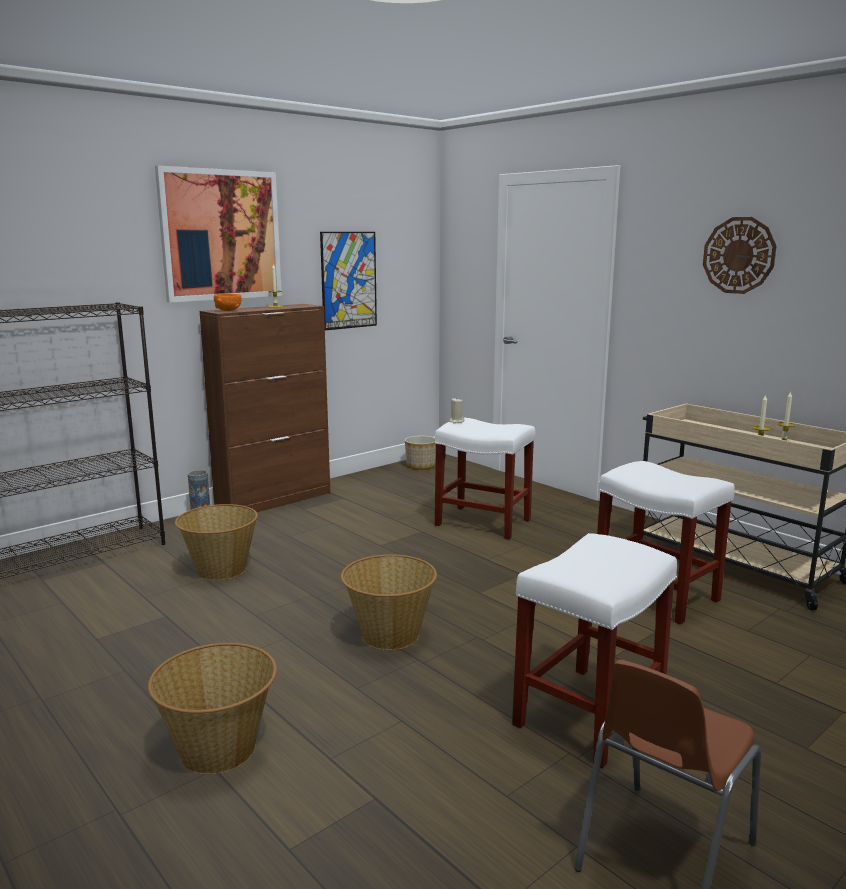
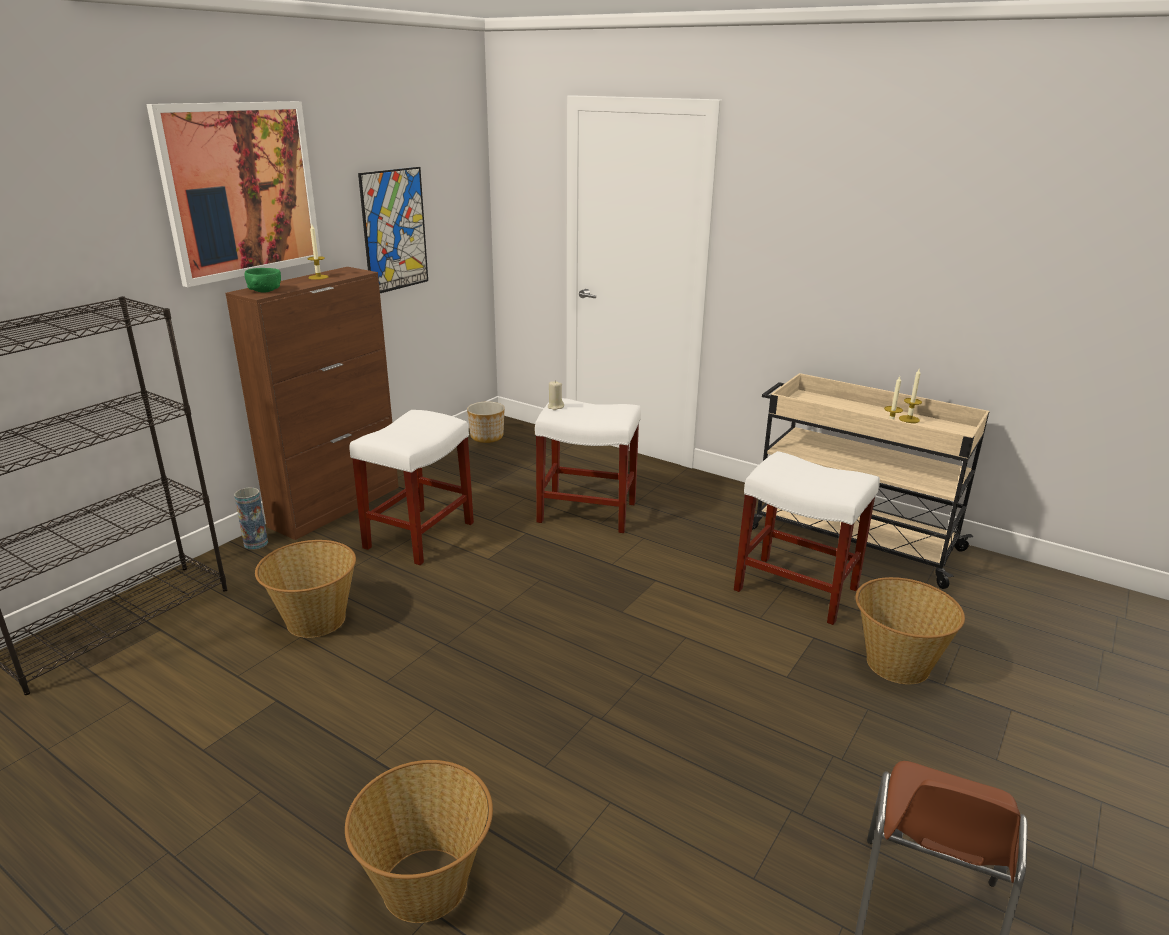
camera: 15 degrees left, 10 degrees up
(228, 310) = (265, 291): orange bowl -> green bowl
(389, 634) = (549, 685): basket -> basket (896, 664)
(589, 715) = (792, 758): white stool -> white stool (419, 536)
(739, 255) = (860, 215): wall clock -> none

